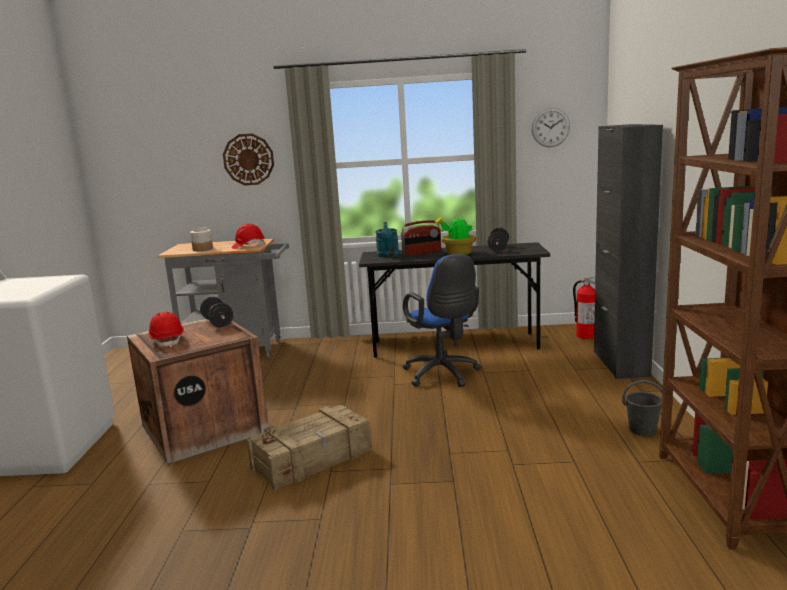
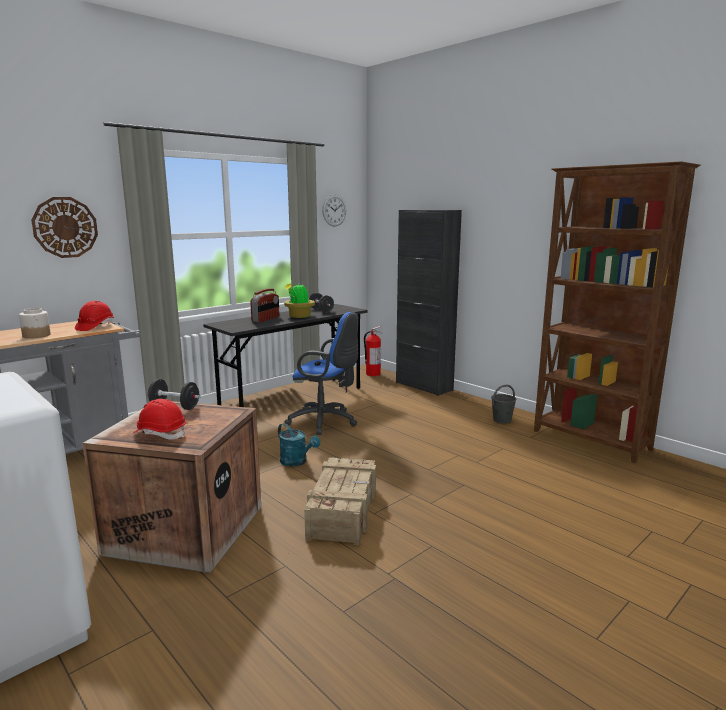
camera: 45 degrees left, 0 degrees up
(388, 256) = (240, 324): turquoise watering can -> turquoise watering can (297, 462)

